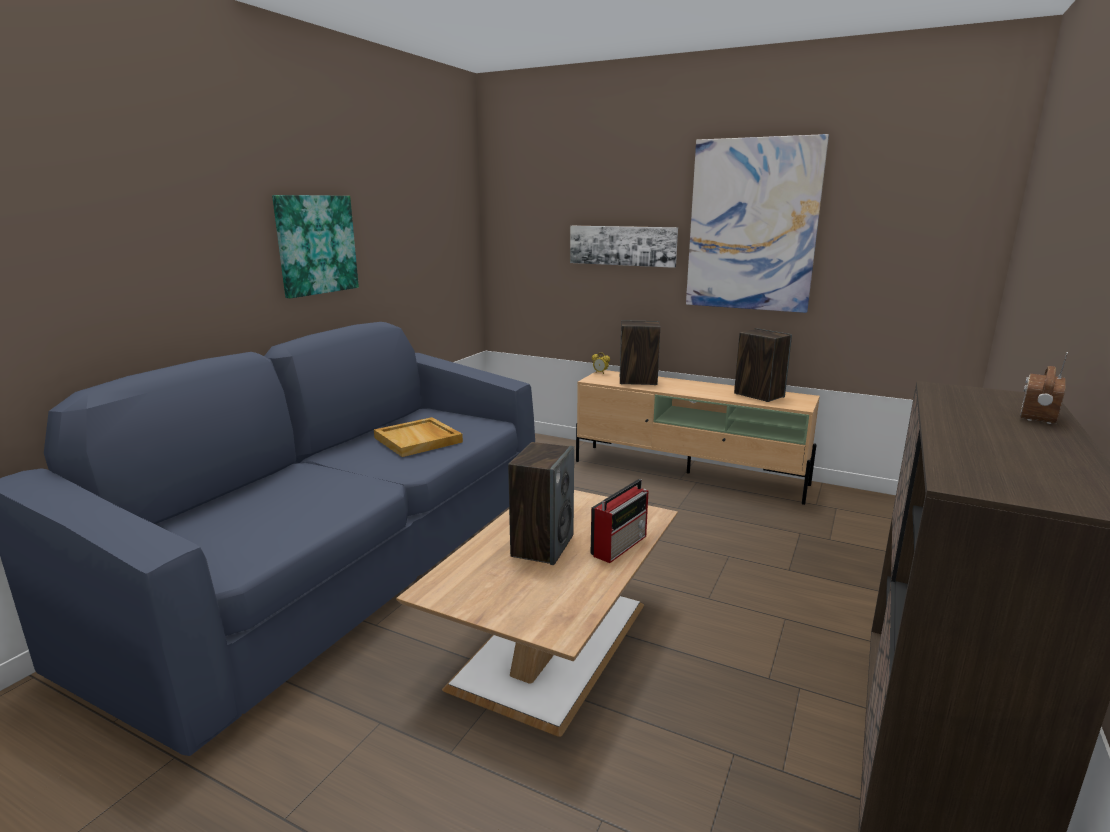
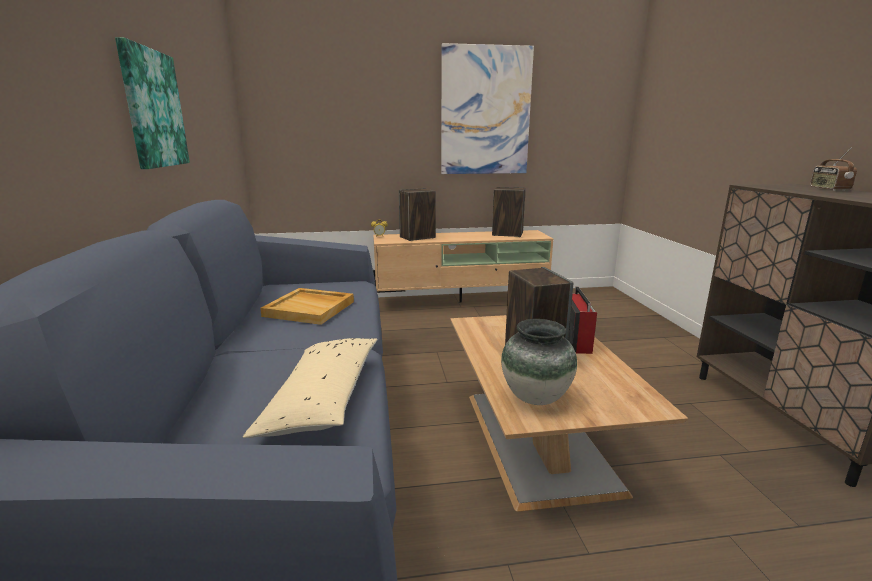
camera: 35 degrees left, 0 degrees up
(305, 517) = (322, 398): none -> beige pillow
(474, 580) = (536, 397): none -> vase
(622, 245) = (385, 129): picture -> none

